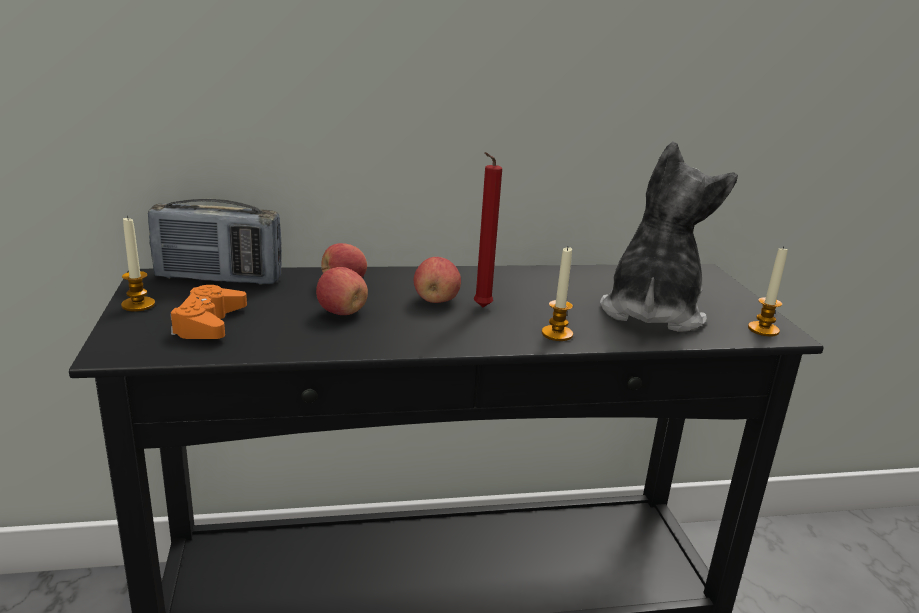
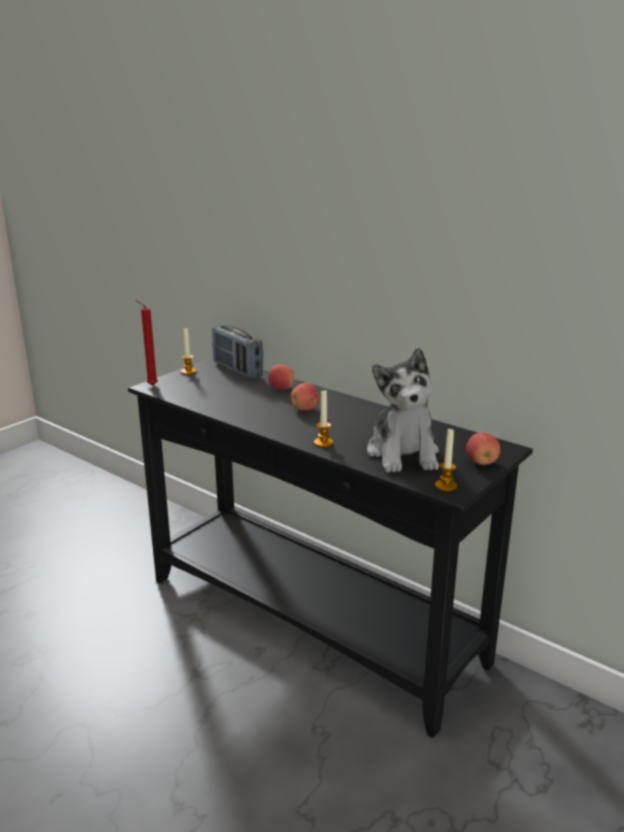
camera: 50 degrees right, 0 degrees up
(209, 323) = (197, 387): orange game controller -> none
(342, 312) = (253, 400): apple -> apple (481, 462)
(480, 308) = (317, 419): red candle -> red candle (150, 385)
(651, 311) = (403, 453): plush toy -> plush toy turned 105 degrees clockwise

